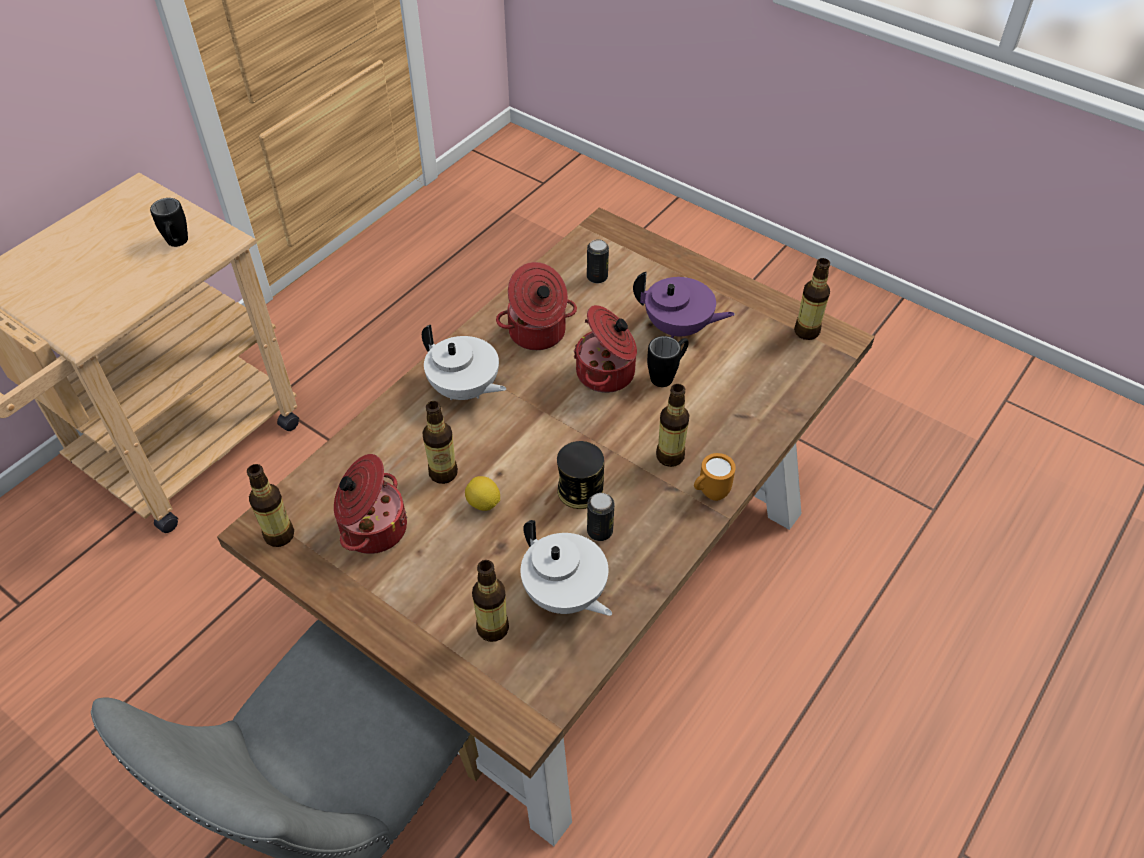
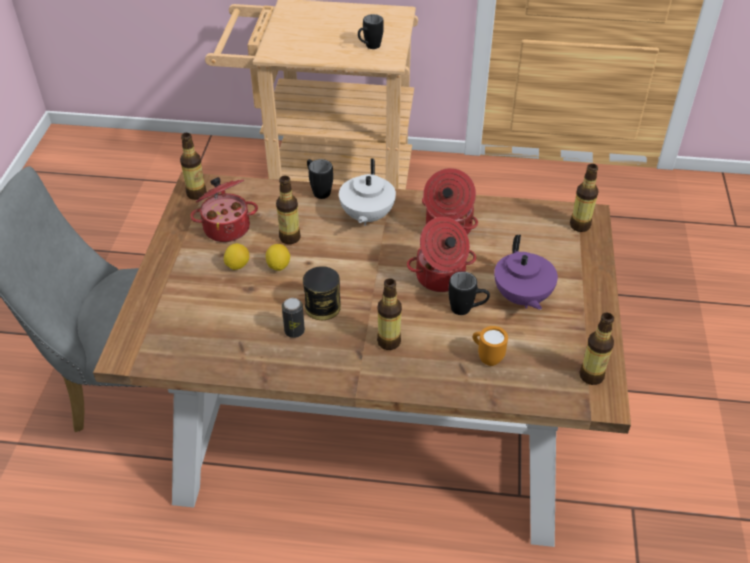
camera: 60 degrees right, 5 degrees down
(382, 412) = (318, 190): none -> black mug
(451, 543) = (237, 265): none -> lemon
(492, 628) = (185, 311): bottle -> bottle (579, 225)
(565, 595) = (231, 335): white teapot -> none
(597, 277) = (532, 234): can -> none
(709, 493) = (370, 377): orange mug -> orange mug (487, 357)

